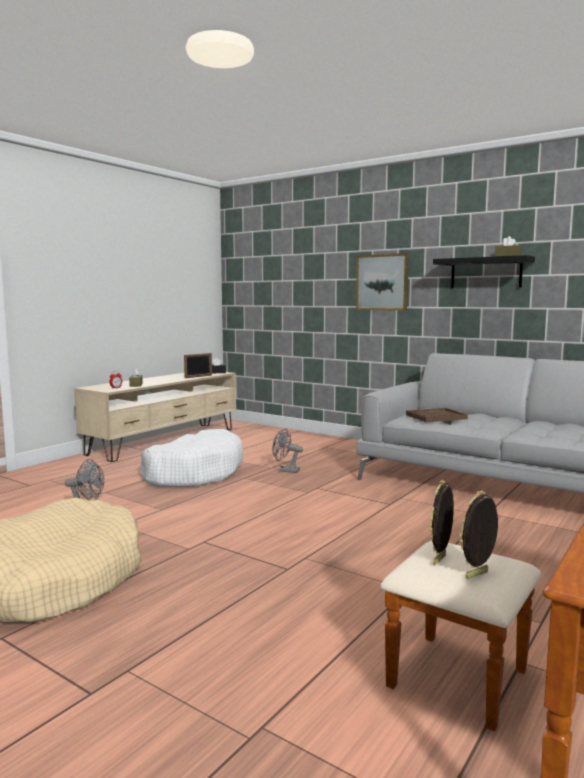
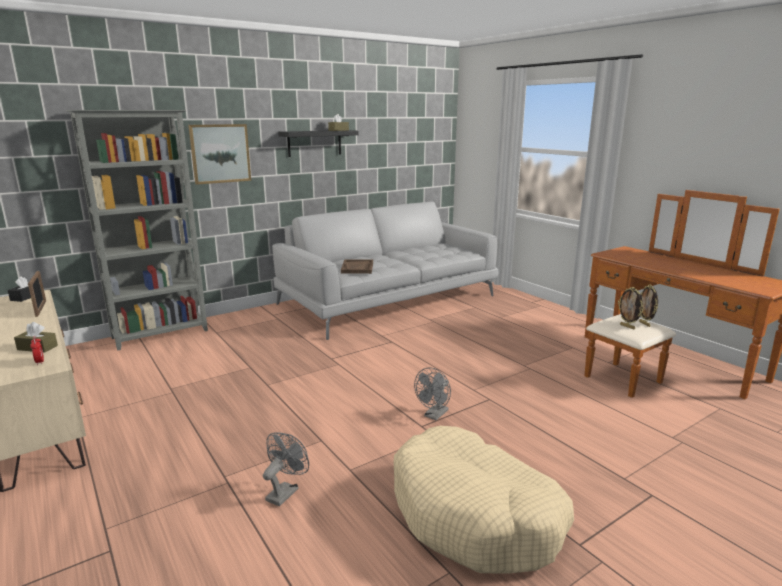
camera: 70 degrees left, 10 degrees up
(193, 473) = (217, 409): white dog bed -> none
(285, 470) = (268, 362): grey fan -> grey fan (434, 415)
(302, 436) = (161, 334): none -> grey bookcase

